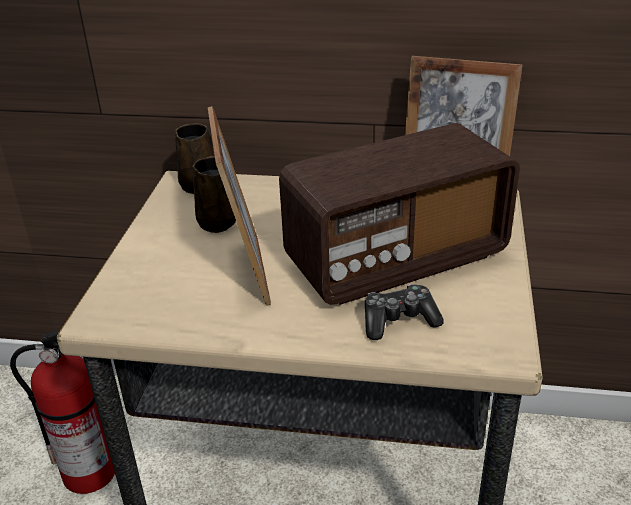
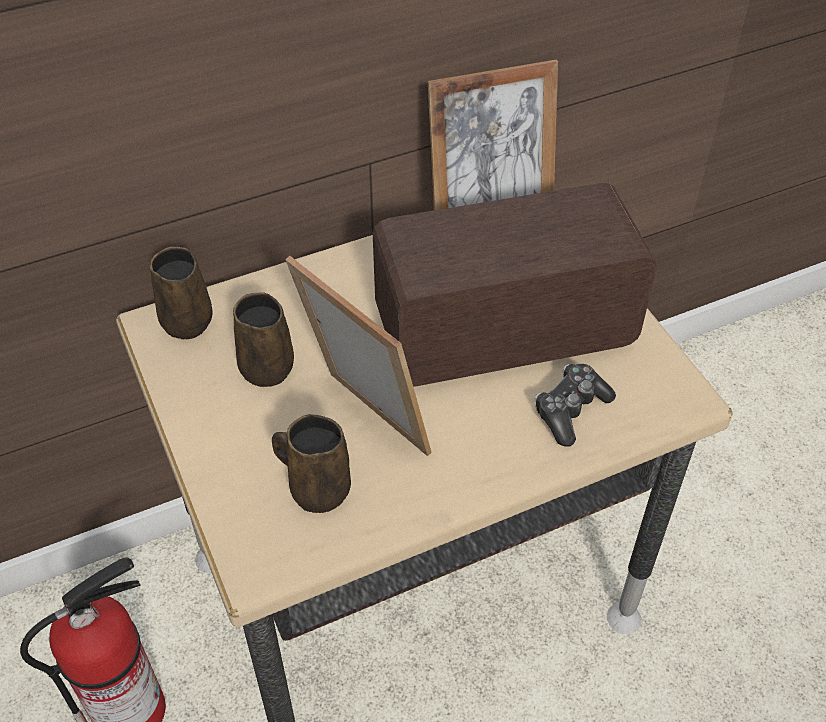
camera: 35 degrees left, 15 degrees up
(177, 294) = (317, 489): none -> brown mug
(395, 260) = (504, 334): radio -> radio turned 135 degrees counterclockwise

